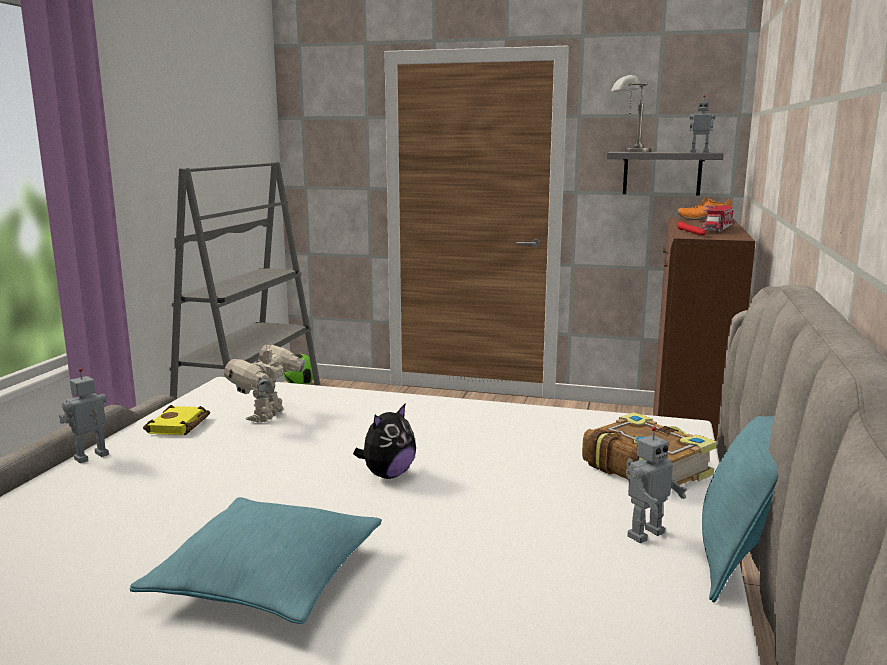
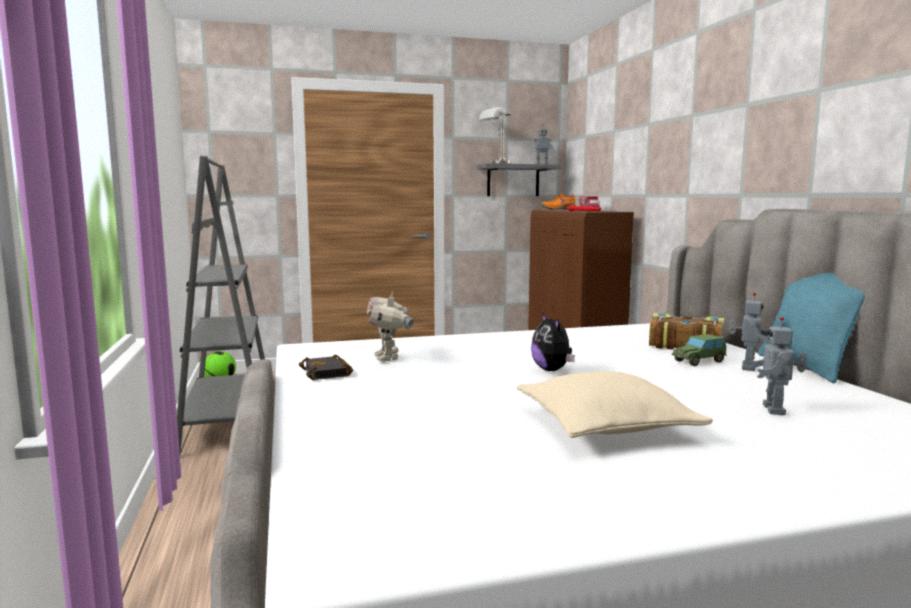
camera: 30 degrees left, 5 degrees down
(92, 458) = (300, 400): toy robot -> toy robot (775, 410)
(179, 426) = (328, 373): yellow book -> black book
(267, 577) = (605, 425): turquoise pillow -> beige pillow
(387, 475) = (552, 370): plush toy -> plush toy turned 150 degrees clockwise
(598, 505) = (699, 361): none -> toy car

